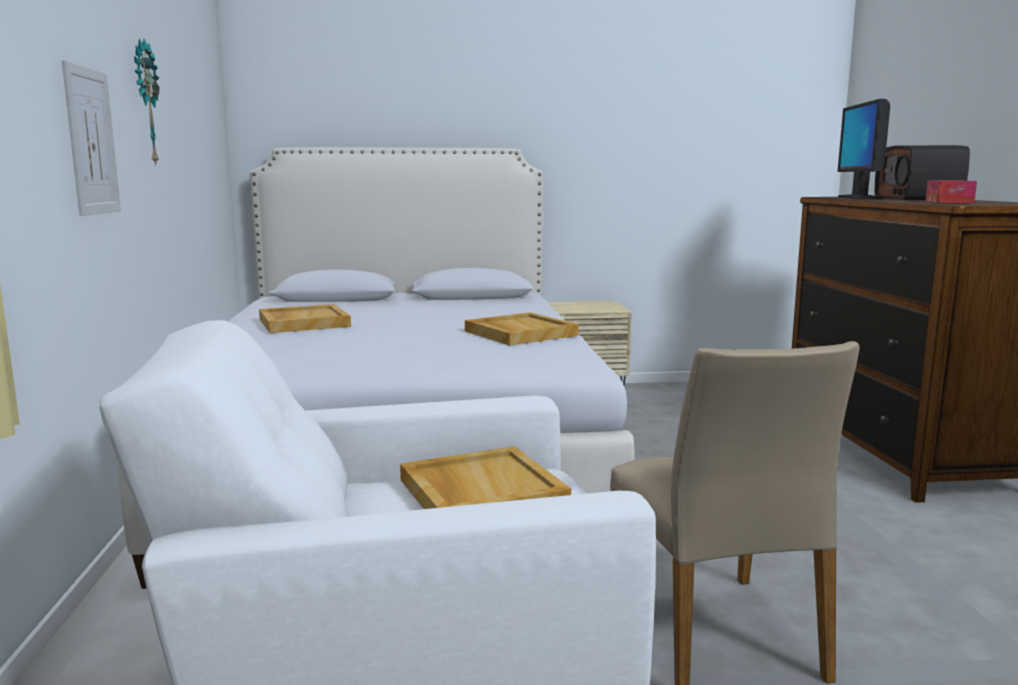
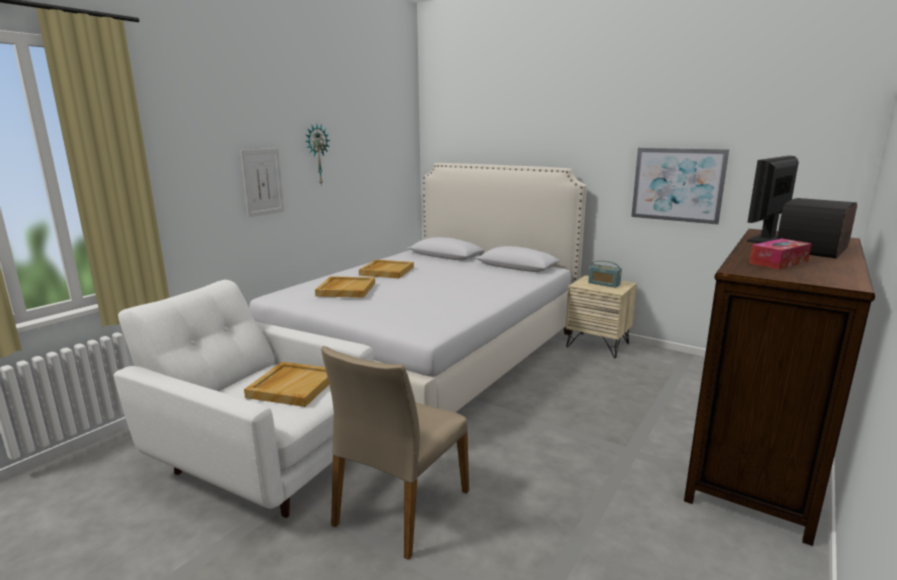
camera: 40 degrees right, 5 degrees up
(519, 333) = (462, 301): beige tray -> beige tray (346, 289)
(588, 306) = (604, 284): none -> radio
(653, 166) = (677, 185): none -> picture

